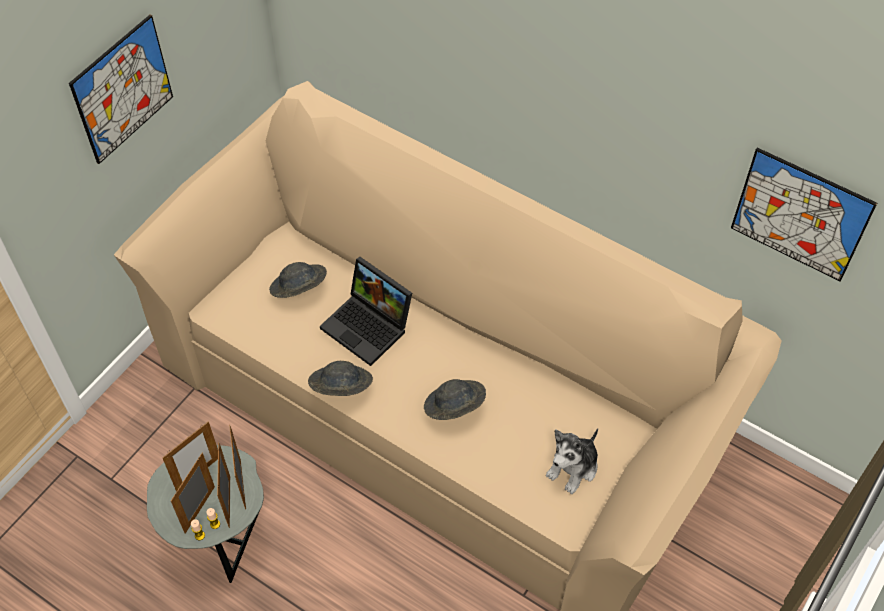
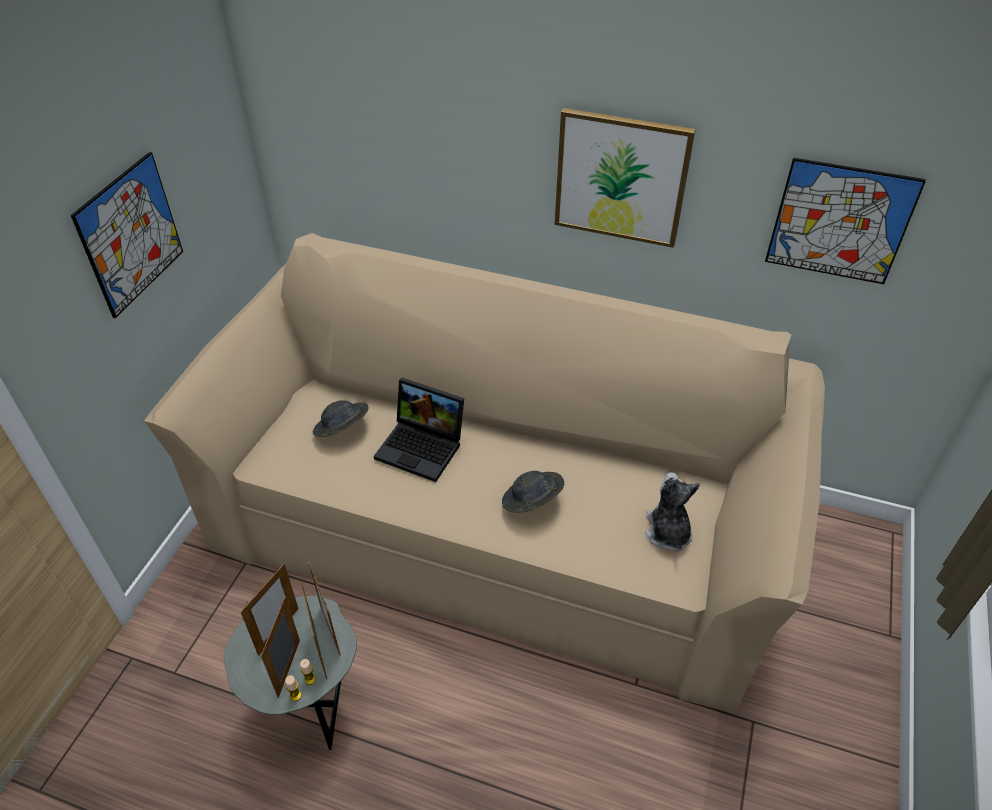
camera: 15 degrees left, 10 degrees down
(340, 388) = (411, 508): grey hat -> none
(573, 468) = (667, 532): plush toy -> plush toy turned 150 degrees clockwise
(600, 115) = (621, 178): none -> picture

